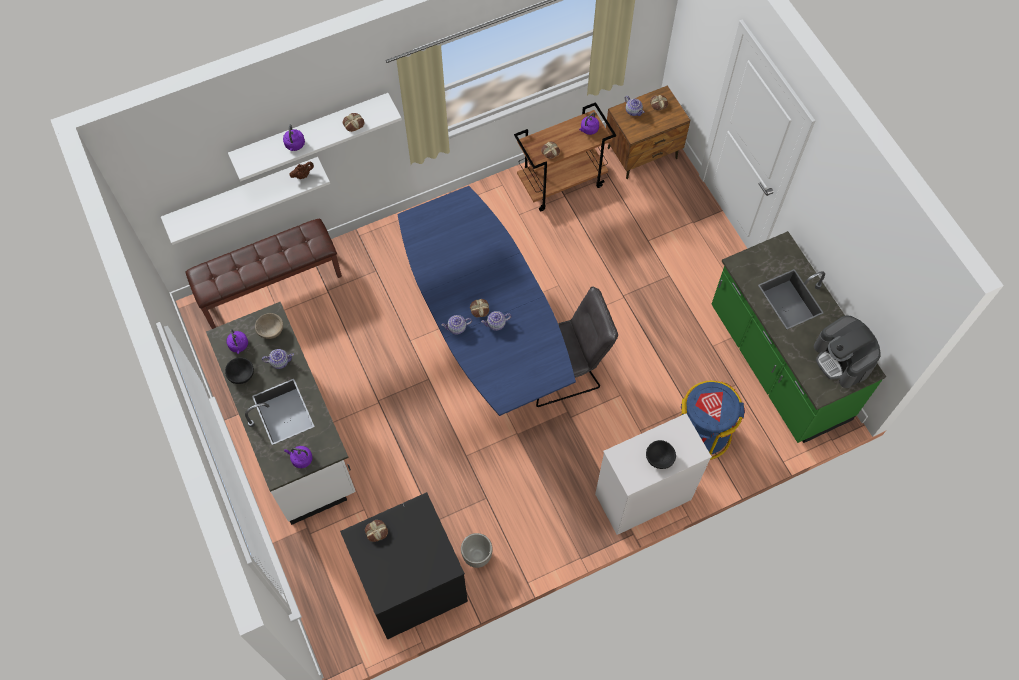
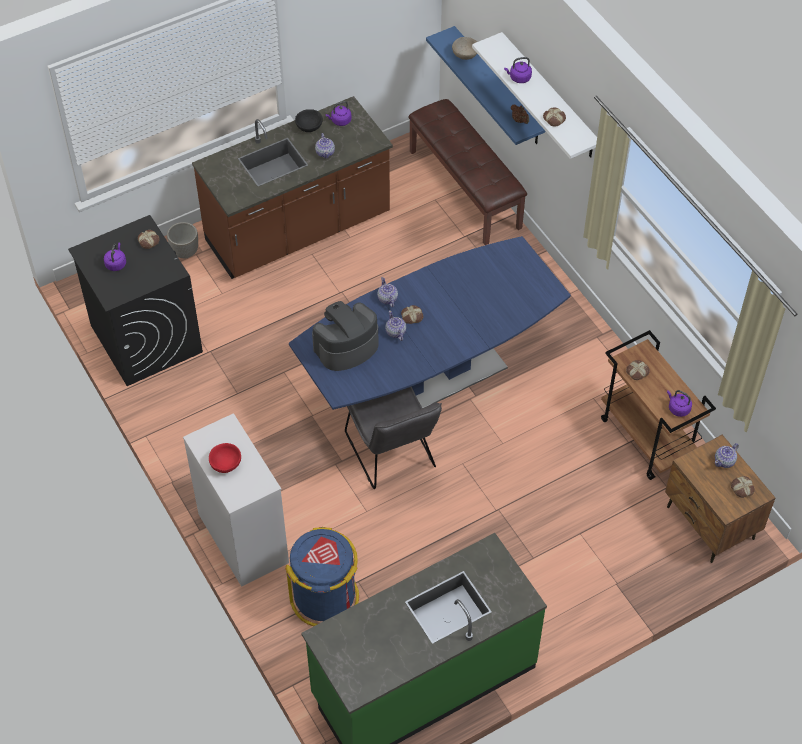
camera: 85 degrees right, 10 degrees down
(243, 194) = (498, 87): white shelf -> blue shelf
(271, 330) = (359, 142): beige bowl -> beige bowl (465, 55)
(295, 435) = (298, 230): white counter -> brown counter
(301, 459) = (223, 180): purple kettle -> purple kettle (116, 263)
(477, 556) = (174, 390): planter -> planter (185, 252)
(659, 458) = (225, 463): black bowl -> red bowl
(842, 360) = (368, 662): coffee machine -> coffee machine (346, 347)

